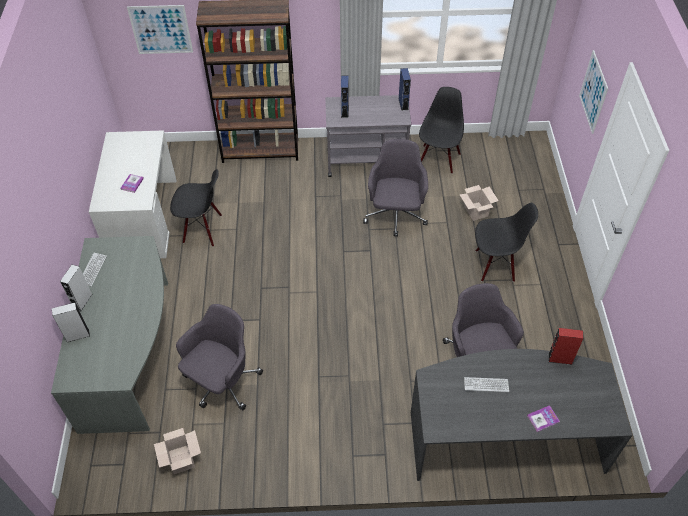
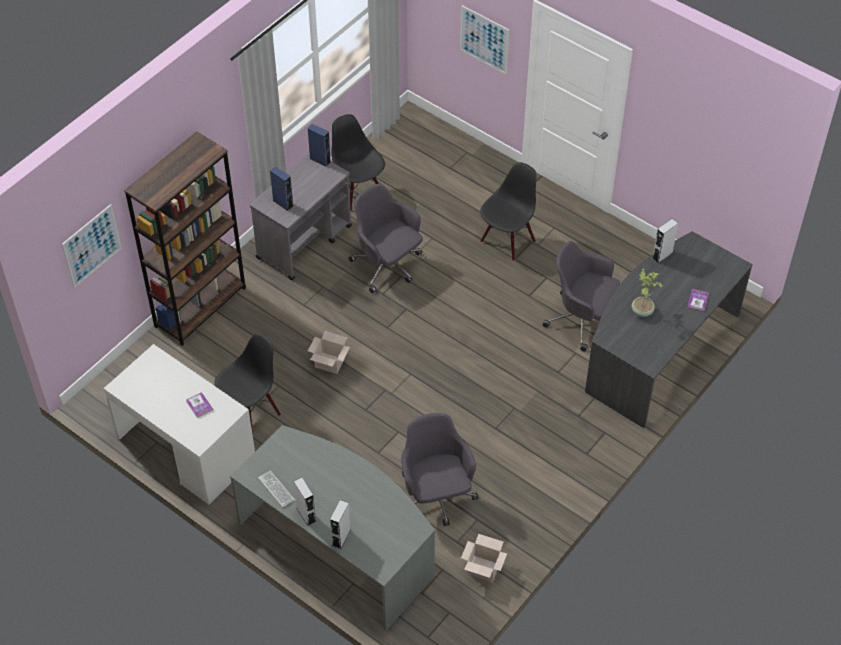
camera: 50 degrees left, 0 degrees up
(476, 211) = (442, 211): cardboard box -> cardboard box (330, 363)
(486, 385) = (642, 311): keyboard -> potted plant
(560, 359) = (662, 255): red speaker -> grey speaker

